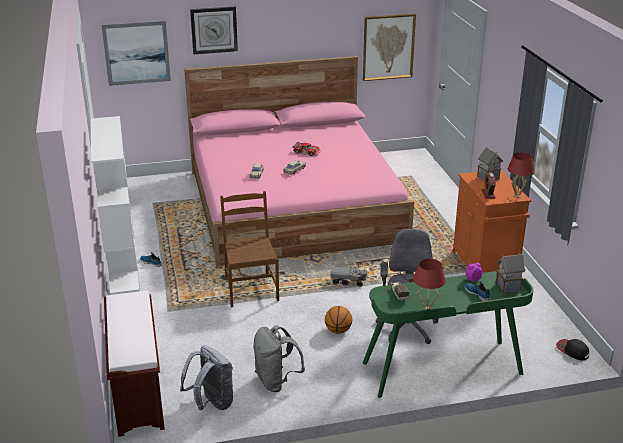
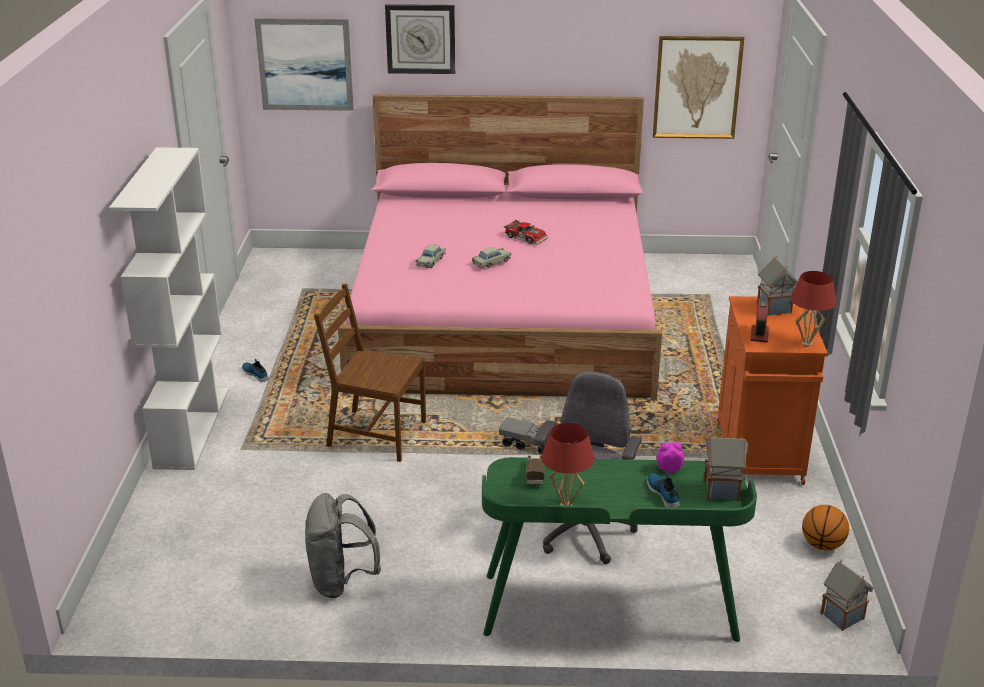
camera: 15 degrees right, 0 degrees up
(137, 392) = (136, 561): brown bench -> none
(211, 403) = (230, 598): grey backpack -> none
(250, 289) = (375, 435): brown chair -> brown chair turned 75 degrees counterclockwise
(338, 330) = (474, 519): basketball -> basketball (822, 545)
(572, 351) = (843, 617): cap -> toy house

